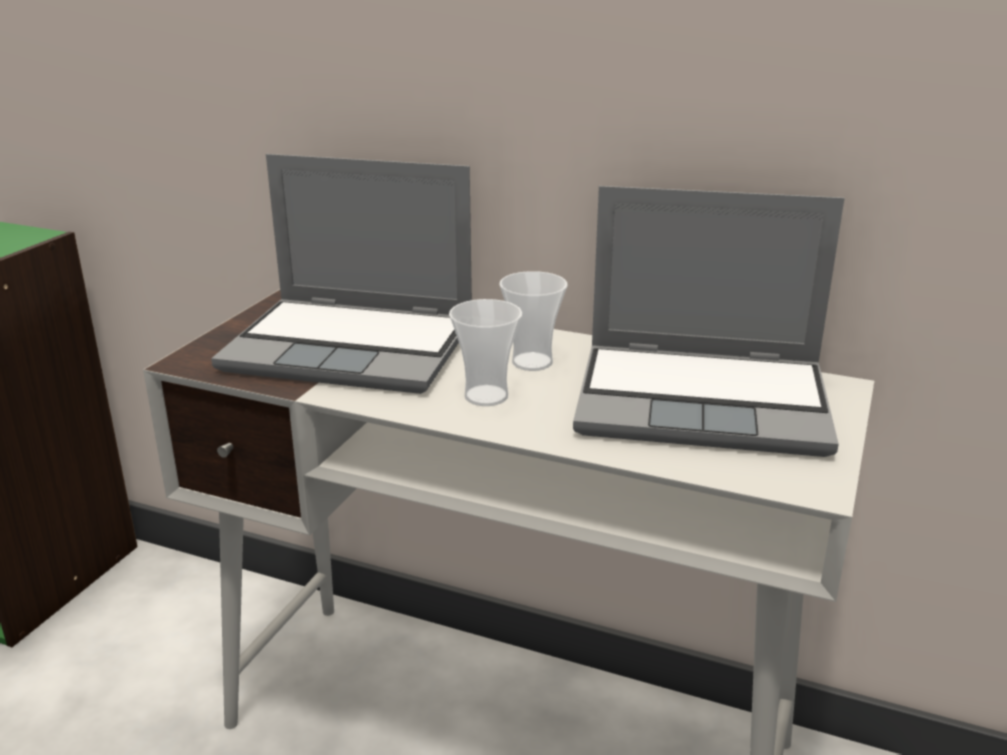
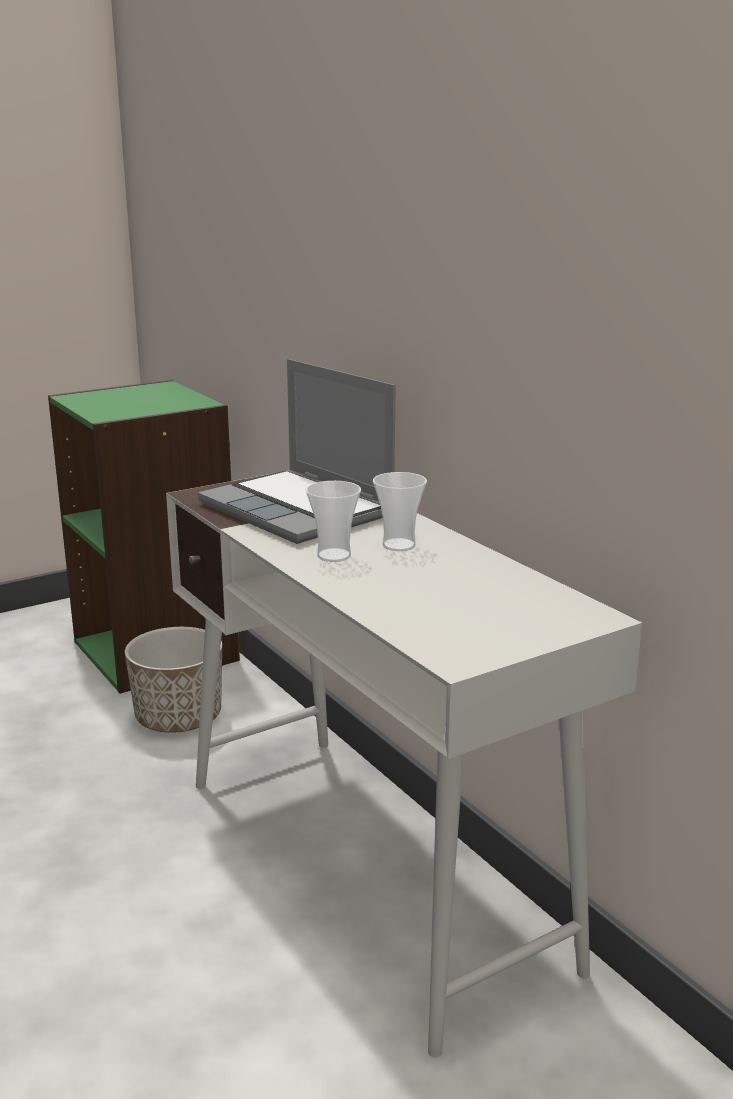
camera: 35 degrees right, 5 degrees down
(124, 648) = (179, 717): none -> planter
(705, 401) = (476, 598): laptop -> none

